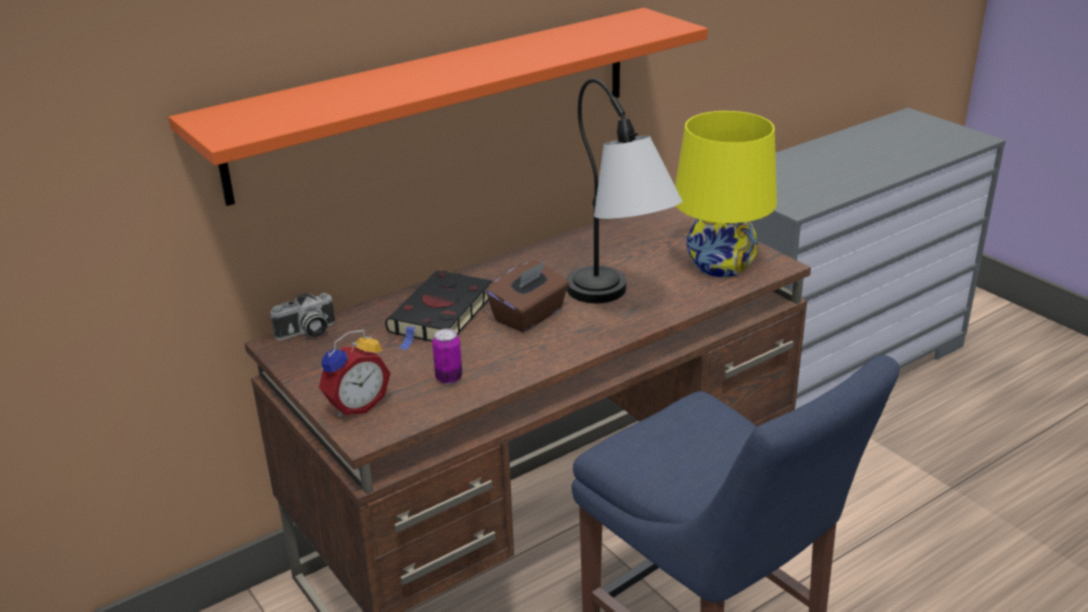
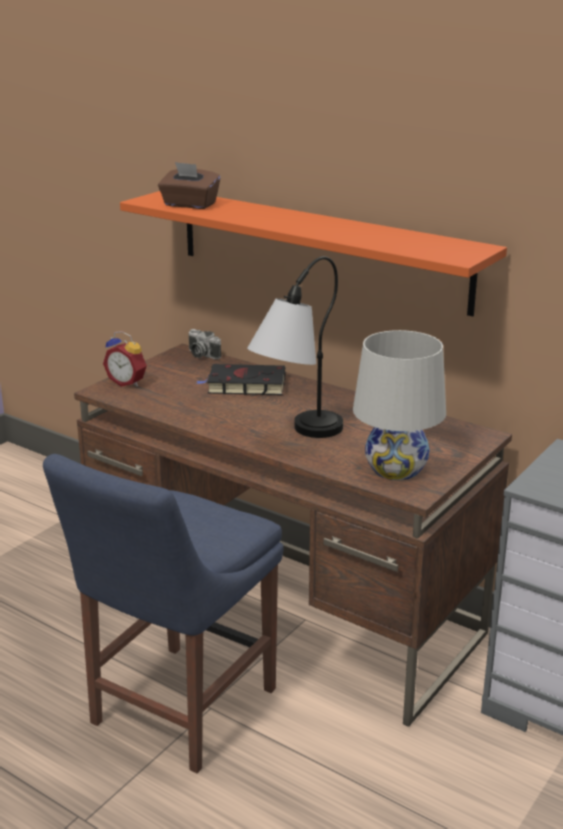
camera: 70 degrees right, 5 degrees down
(449, 378) = (169, 401): can -> none
(529, 316) = (262, 411): brown tissue box -> brown tissue box (189, 205)
(720, 265) = (395, 469): yellow table lamp -> white table lamp

